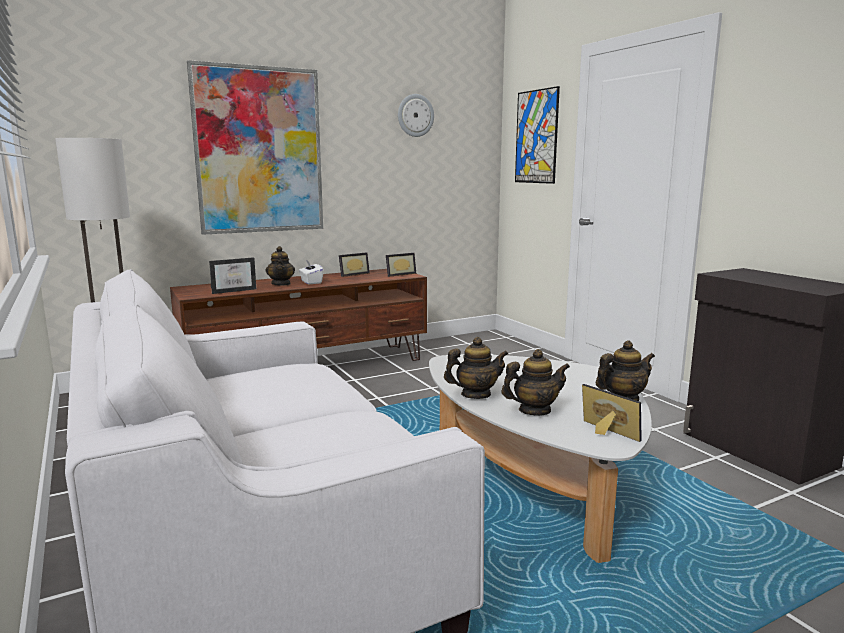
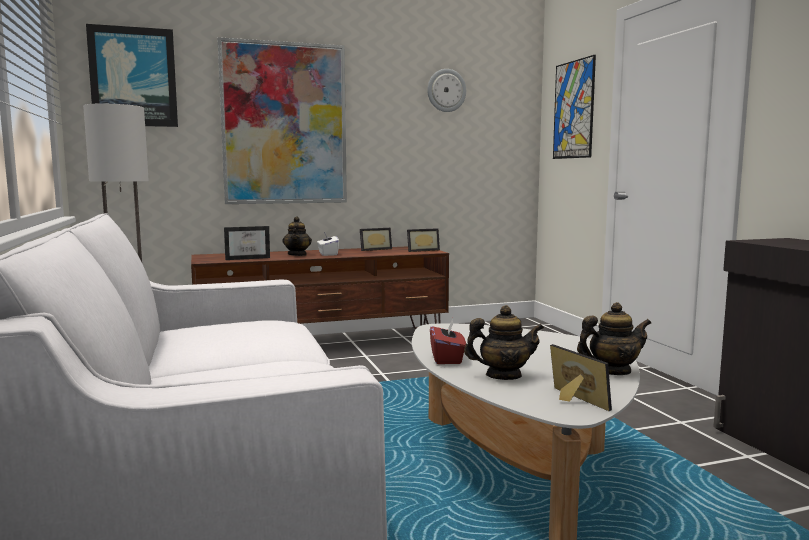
camera: 10 degrees right, 5 degrees down
(98, 102) = (133, 77): none -> picture
(475, 395) = (447, 358): teapot -> red tissue box

